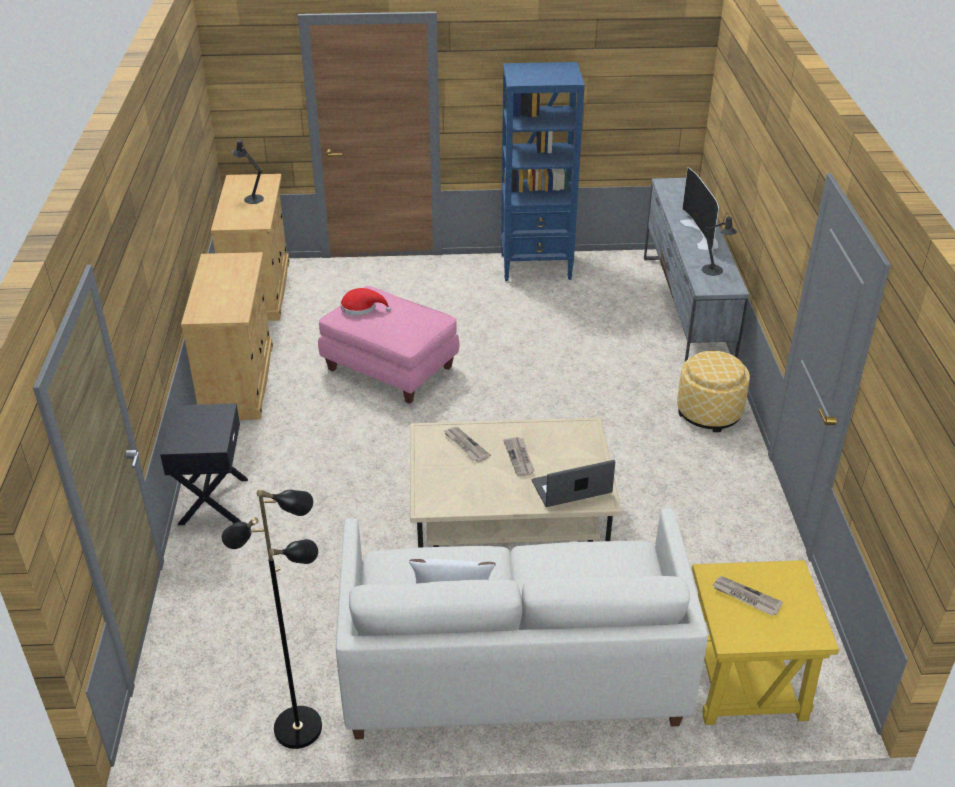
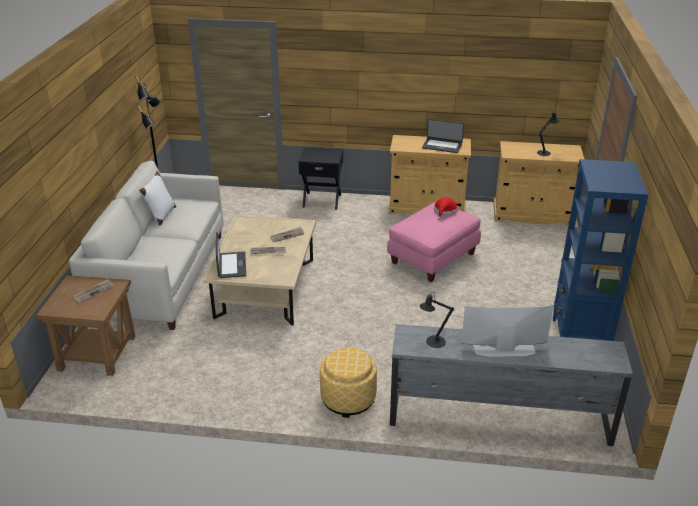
camera: 100 degrees right, 5 degrees down
(229, 276) = (442, 146): none -> laptop
(744, 683) = (97, 352): yellow side table -> brown side table

